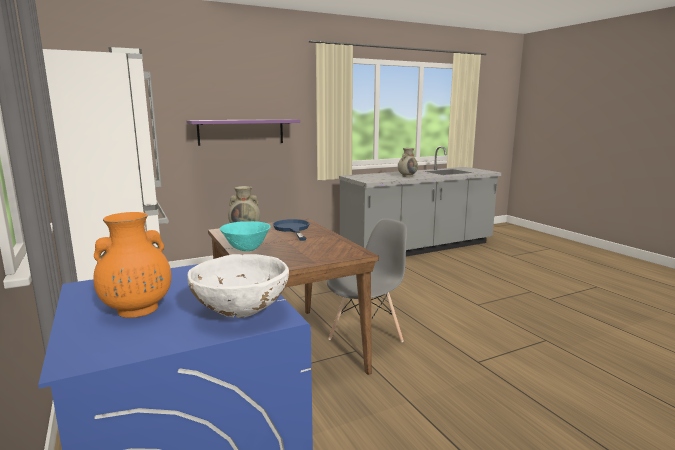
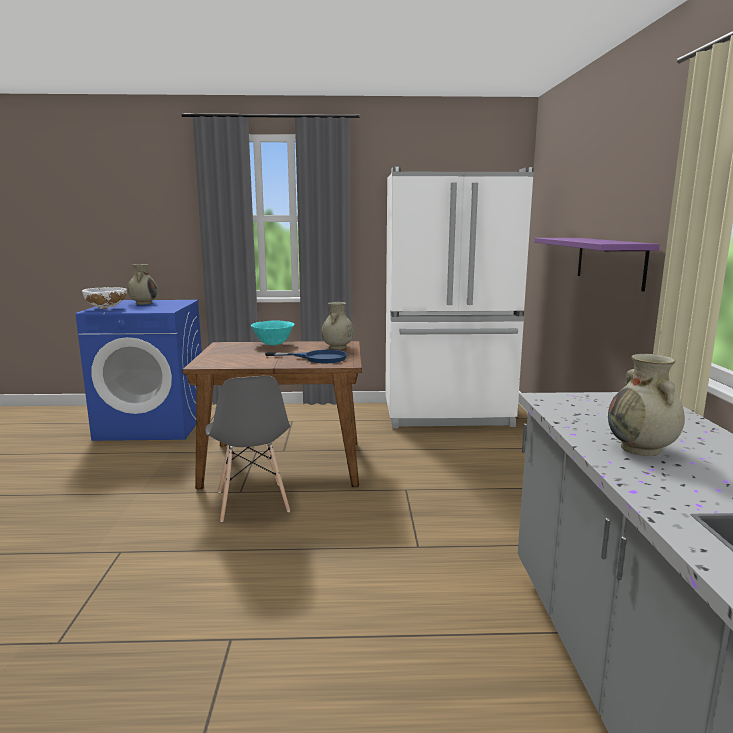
camera: 115 degrees right, 0 degrees up
(136, 310) = (144, 303): orange vase -> beige vase

